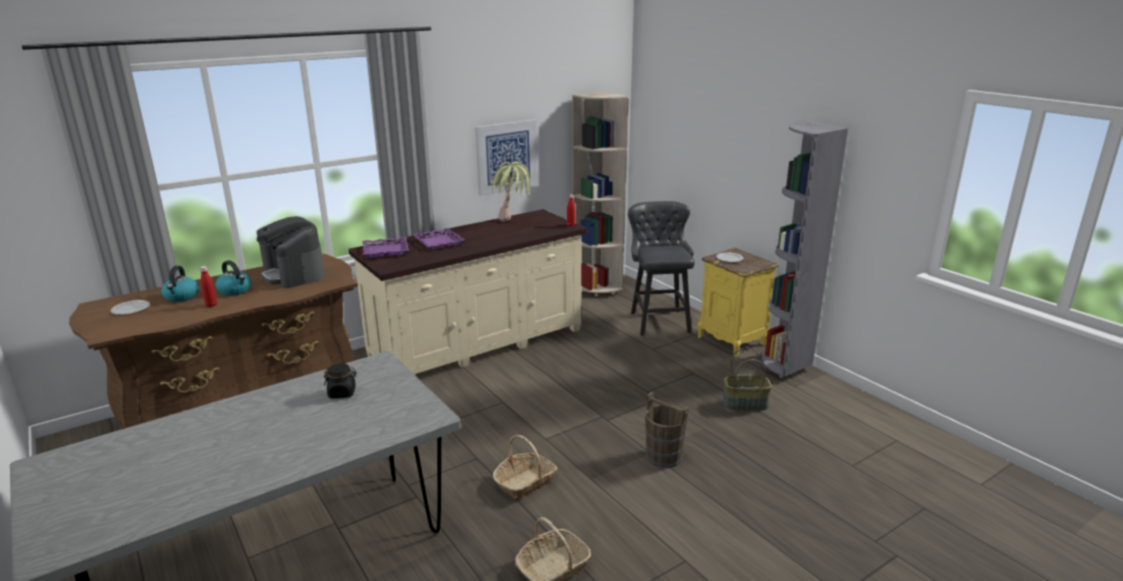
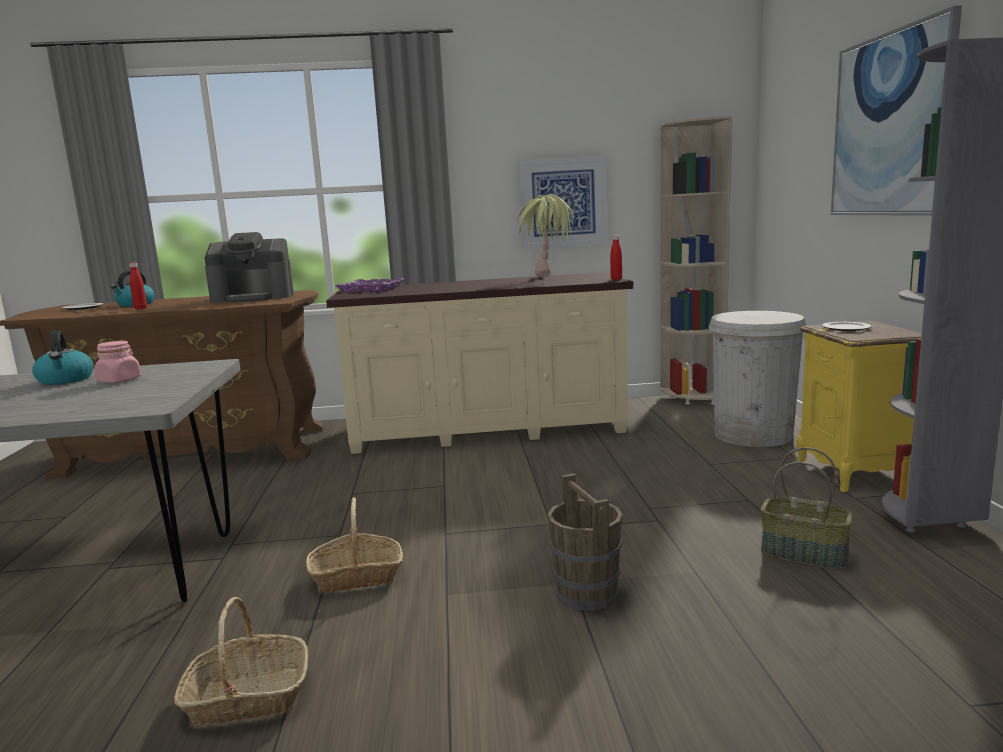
camera: 30 degrees right, 10 degrees down
(235, 290) = (182, 303): kettle -> kettle (66, 380)
(293, 274) = (254, 297): coffee machine -> coffee machine turned 90 degrees counterclockwise
(342, 393) = (119, 380): black jar -> pink jar
(438, 242) = (436, 286): purple tray -> none
(658, 318) = (753, 434): grey stool -> white trash can
(747, 133) = (890, 125): none -> picture

